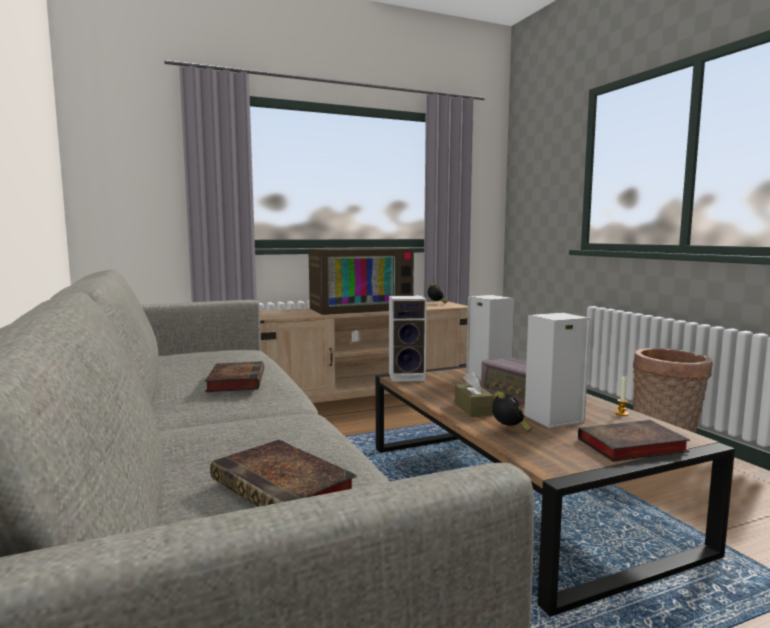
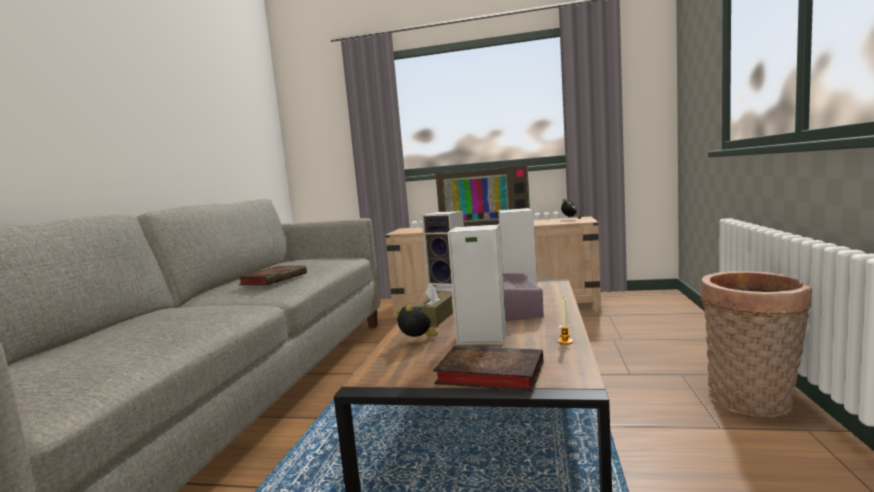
camera: 35 degrees right, 0 degrees up
(285, 488) = (106, 348): book -> none
(509, 430) = (417, 341): alarm clock -> alarm clock turned 75 degrees counterclockwise

